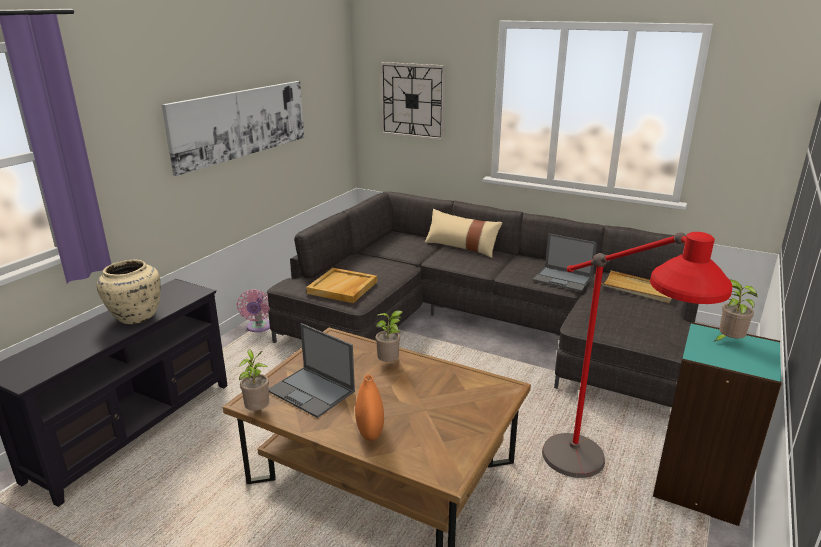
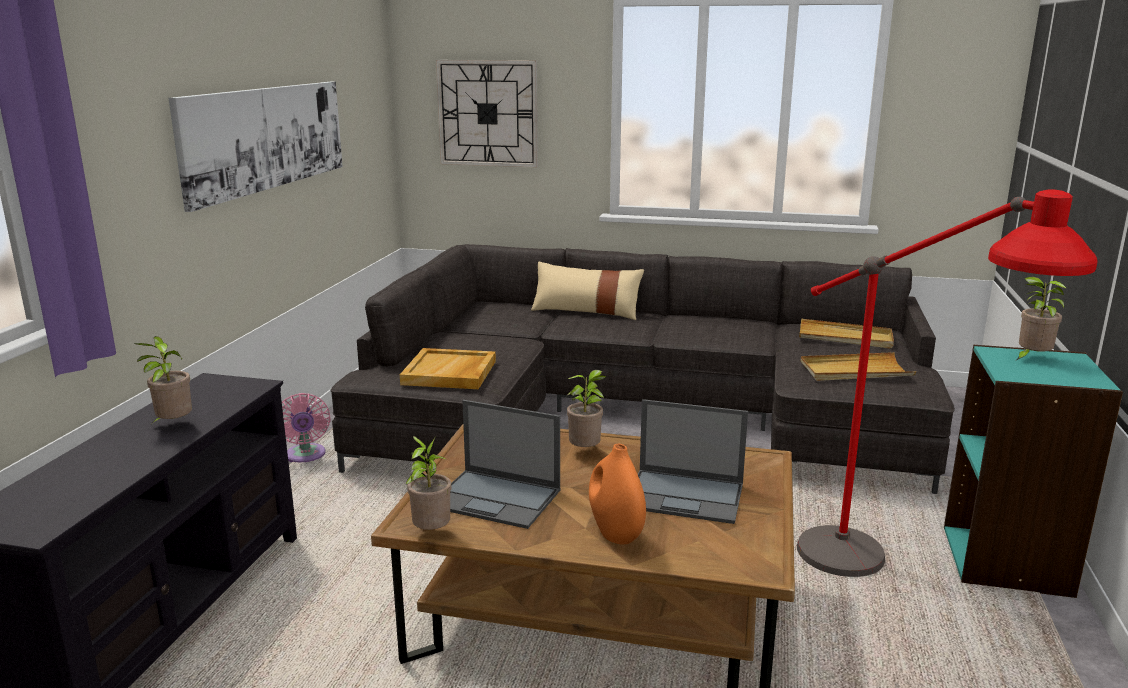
camera: 15 degrees left, 5 degrees down
(135, 316) = (173, 425): beige vase -> potted plant
(563, 279) = (745, 335): laptop -> laptop (686, 496)
(627, 320) = (855, 371): none -> beige tray

